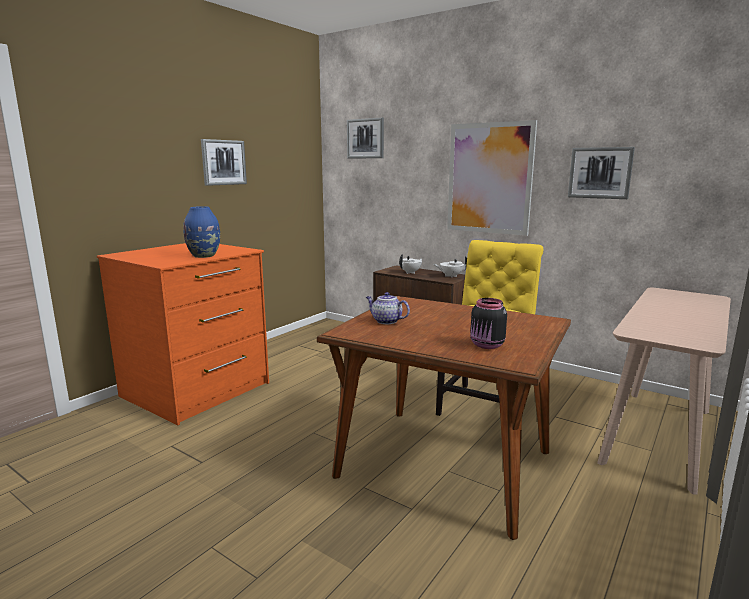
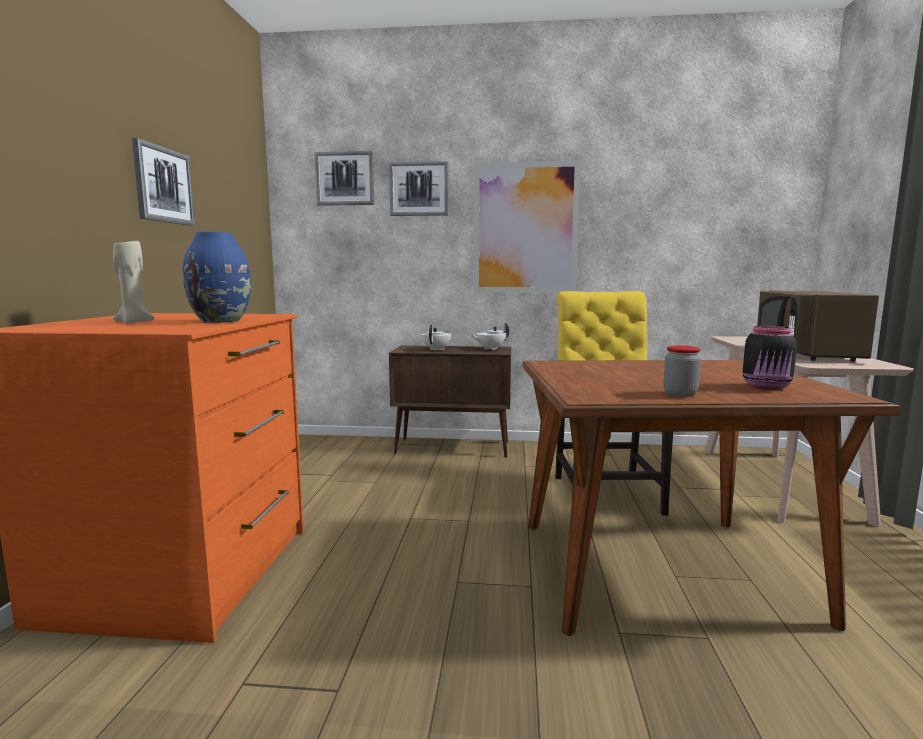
camera: 30 degrees left, 5 degrees down
(168, 253) = (135, 322): none -> beige candle
(386, 321) = (596, 382): teapot -> none
(407, 339) = (680, 394): none -> jar
(600, 173) = (651, 219): picture -> picture (419, 189)
(670, 319) = (804, 353): none -> brown microwave

